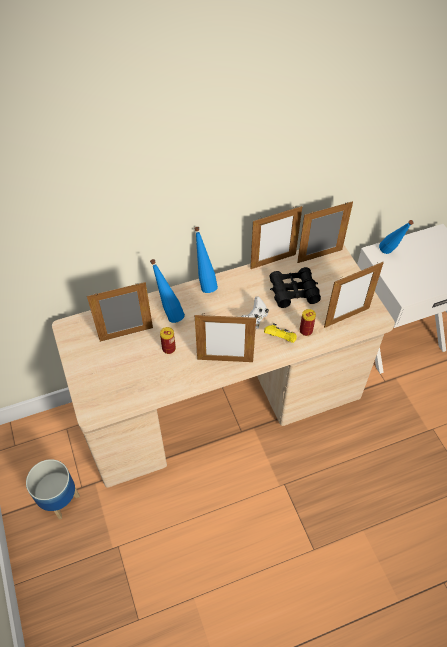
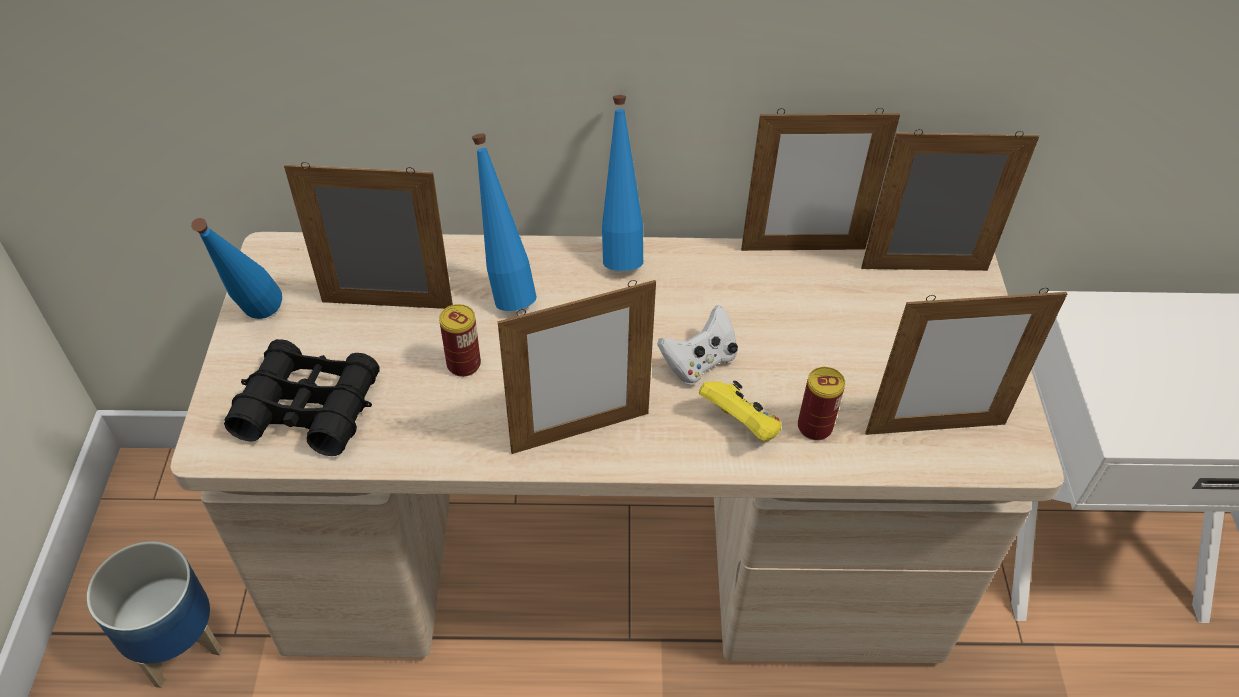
camera: 20 degrees right, 5 degrees down
(225, 360) = (580, 432): picture frame -> picture frame turned 45 degrees counterclockwise
(293, 291) = (823, 328): black binoculars -> black binoculars (309, 407)
(389, 255) = (1116, 326): blue bottle -> blue bottle (257, 323)

